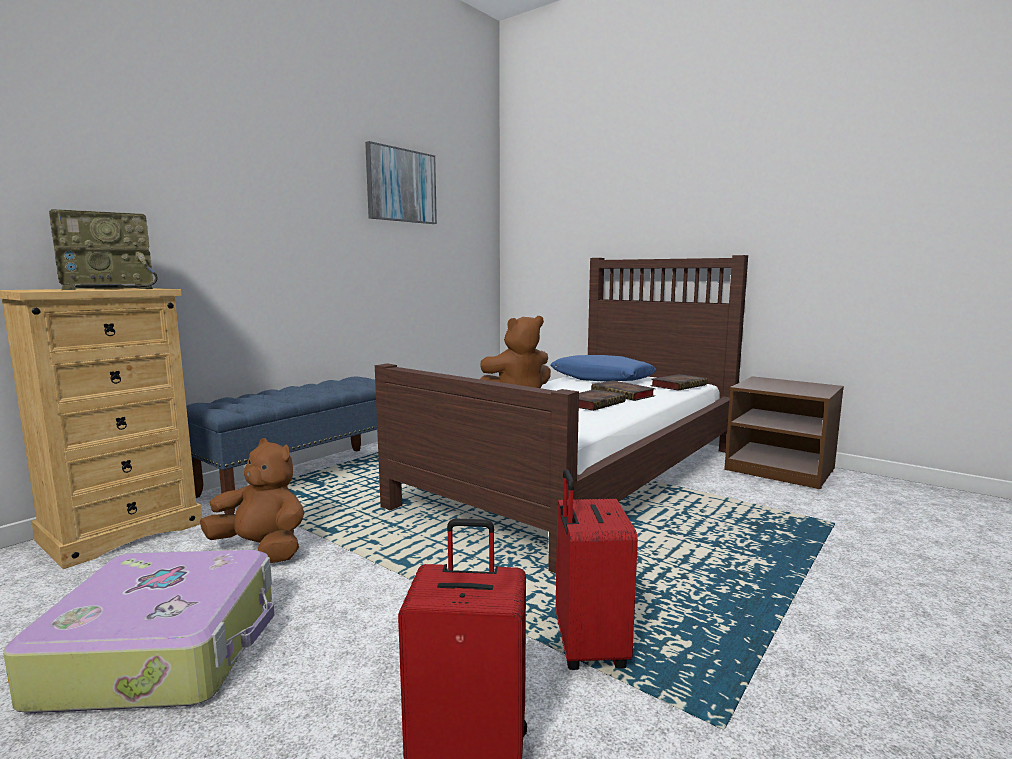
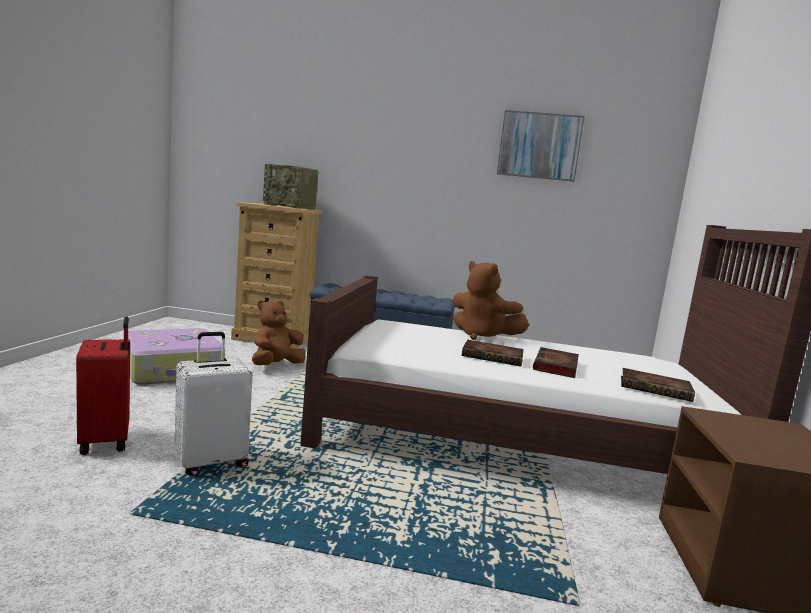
camera: 60 degrees right, 0 degrees up
(262, 550) = (276, 365): brown plush toy -> brown plush toy turned 135 degrees counterclockwise
(587, 647) = (211, 462): red suitcase -> white suitcase
(602, 379) = (614, 359): blue pillow -> none

